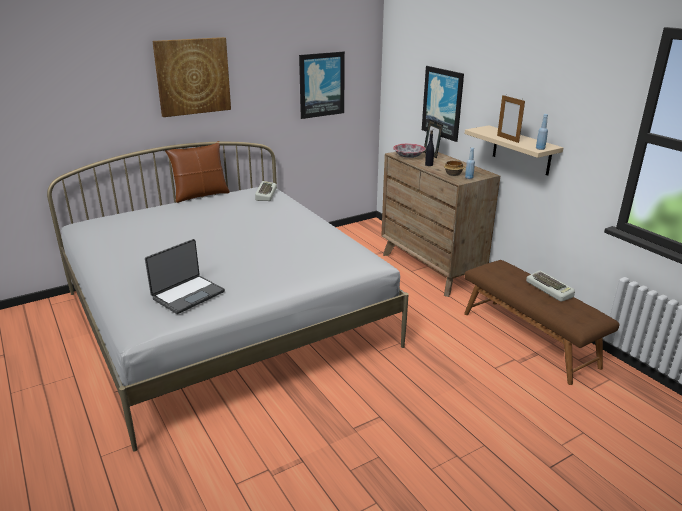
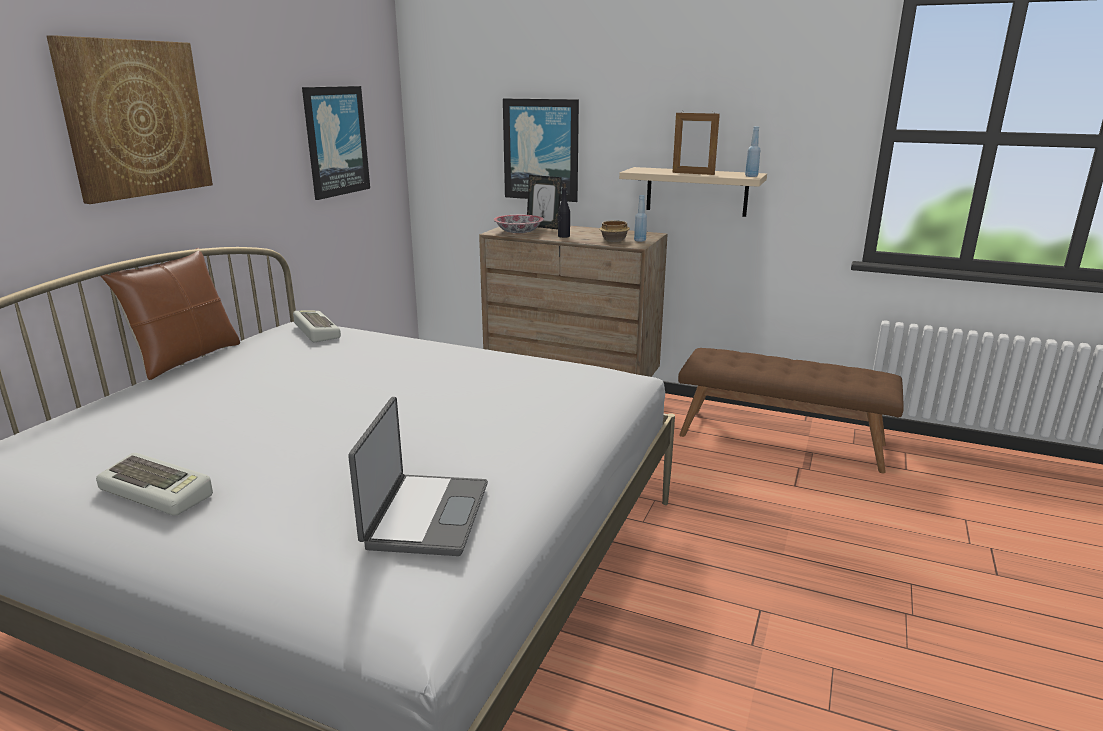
camera: 35 degrees left, 5 degrees down
(550, 289) = (800, 362): keyboard -> keyboard (159, 491)

